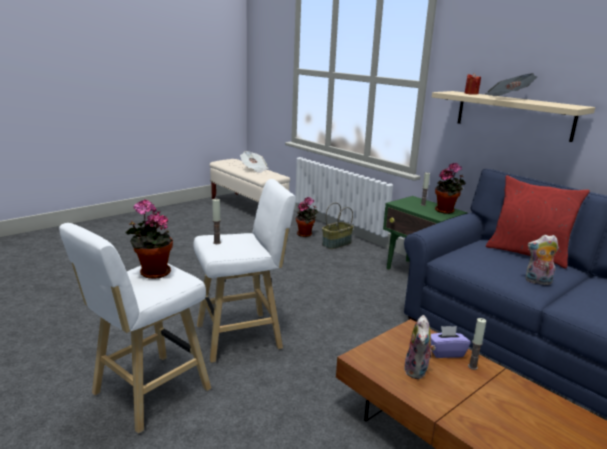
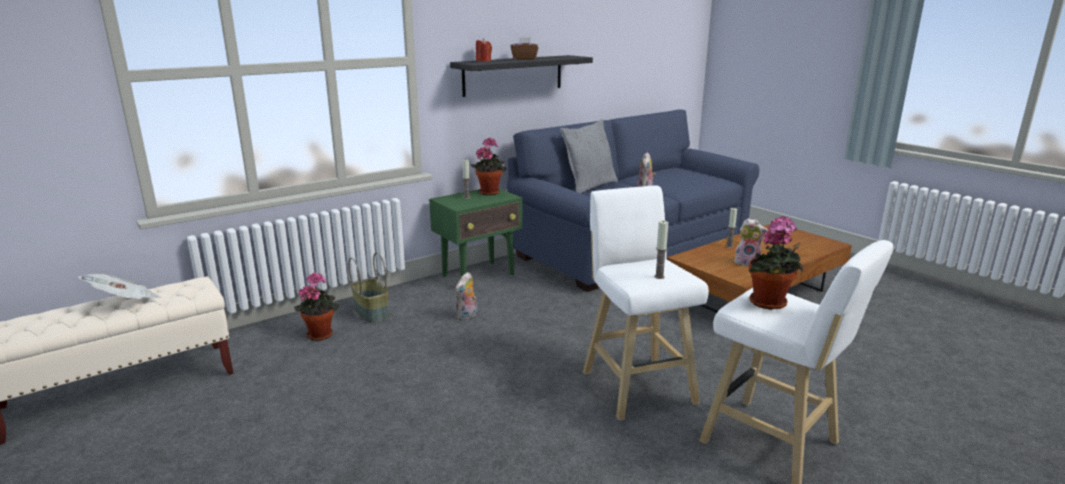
camera: 85 degrees left, 0 degrees up
(340, 272) = (467, 316): none -> plush toy
(446, 352) = (715, 251): purple tissue box -> none
(507, 98) = (524, 59): newspaper -> brown tissue box
(513, 115) = (513, 75): beige shelf -> black shelf
(527, 253) = (589, 186): red pillow -> grey pillow

